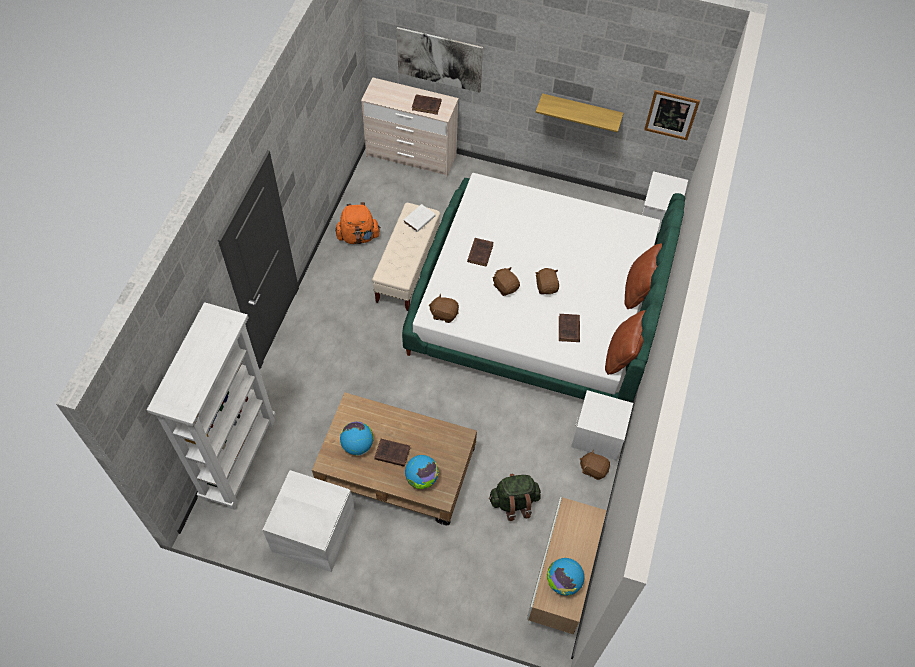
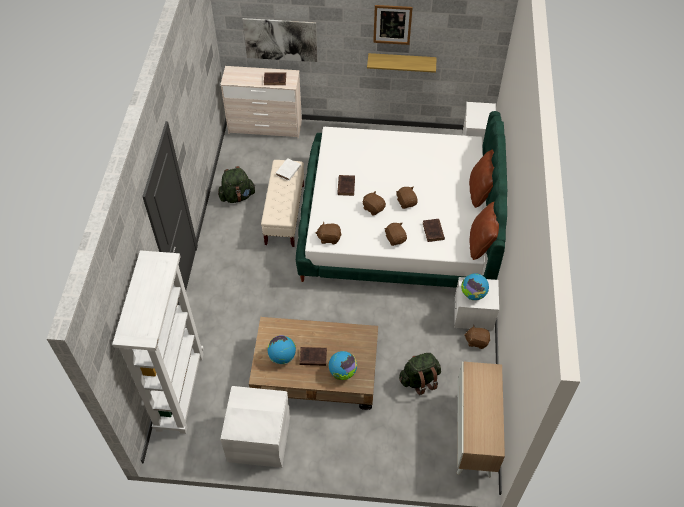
camera: 10 degrees left, 5 degrees down
(358, 236) = (237, 196): orange backpack -> green backpack
(521, 330) = (395, 239): none -> brown plush toy
(563, 582) = (483, 427): globe -> globe (473, 294)
(671, 114) = (475, 51): picture -> picture (392, 24)

